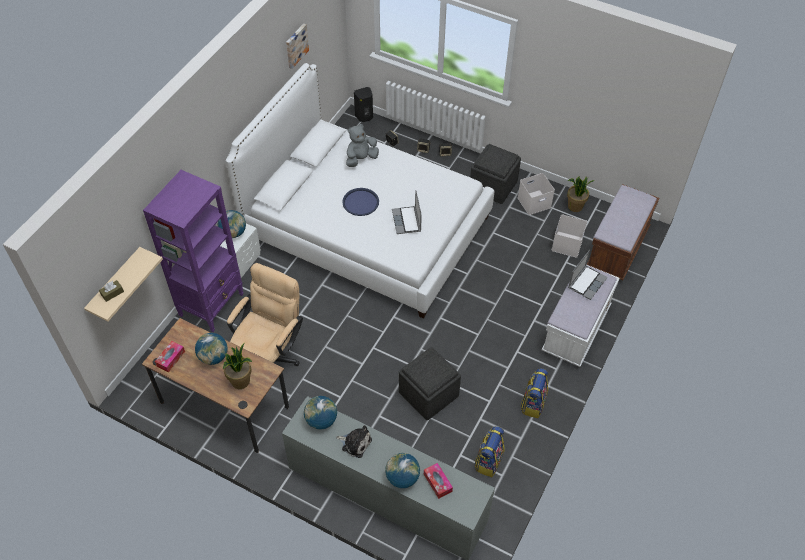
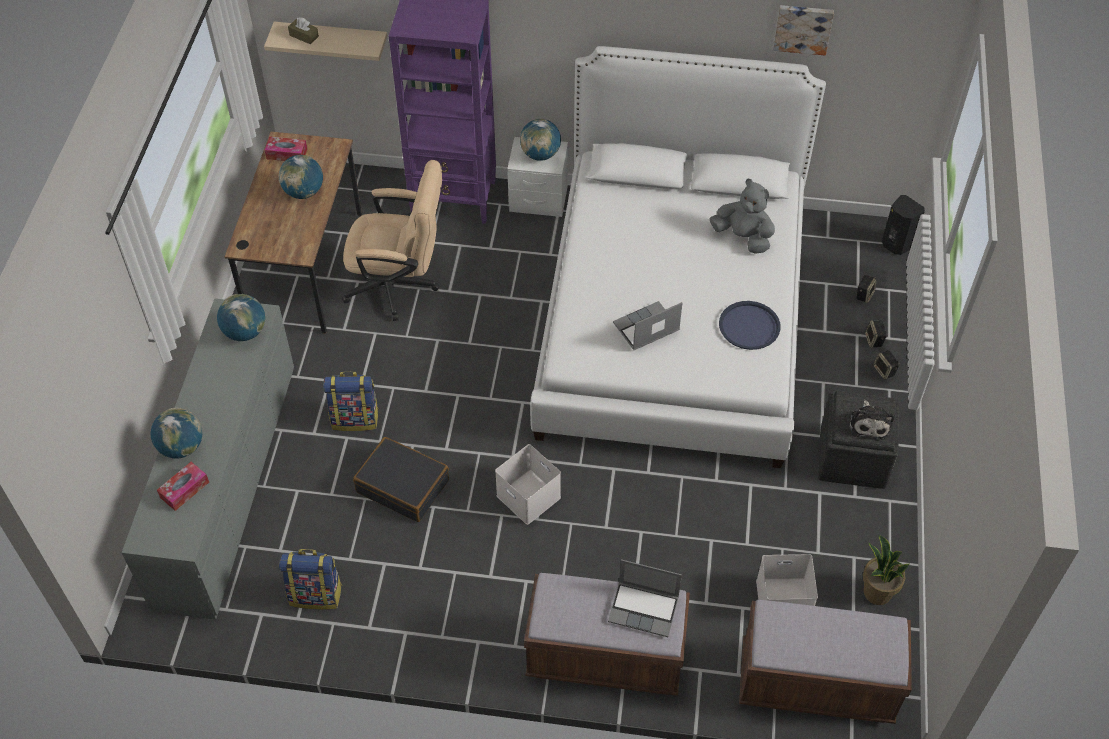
camera: 70 degrees right, 0 degrees up
(241, 381) = (276, 230): potted plant -> none
(355, 443) = (221, 379): plush toy -> plush toy (869, 423)
(360, 202) = (655, 263): blue tray -> blue tray (749, 326)
(428, 394) = (403, 486): grey ottoman -> black suitcase
(533, 403) = (437, 628): backpack -> backpack (355, 418)
(534, 203) = (849, 527): white storage box -> white storage box (527, 496)
(576, 330) = (605, 657): white bench -> brown bench

